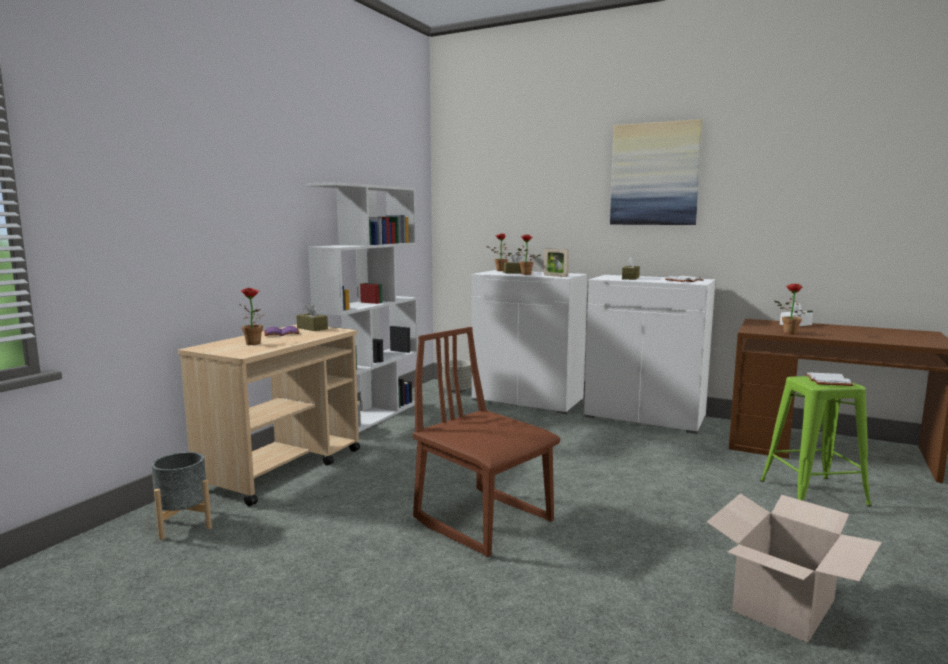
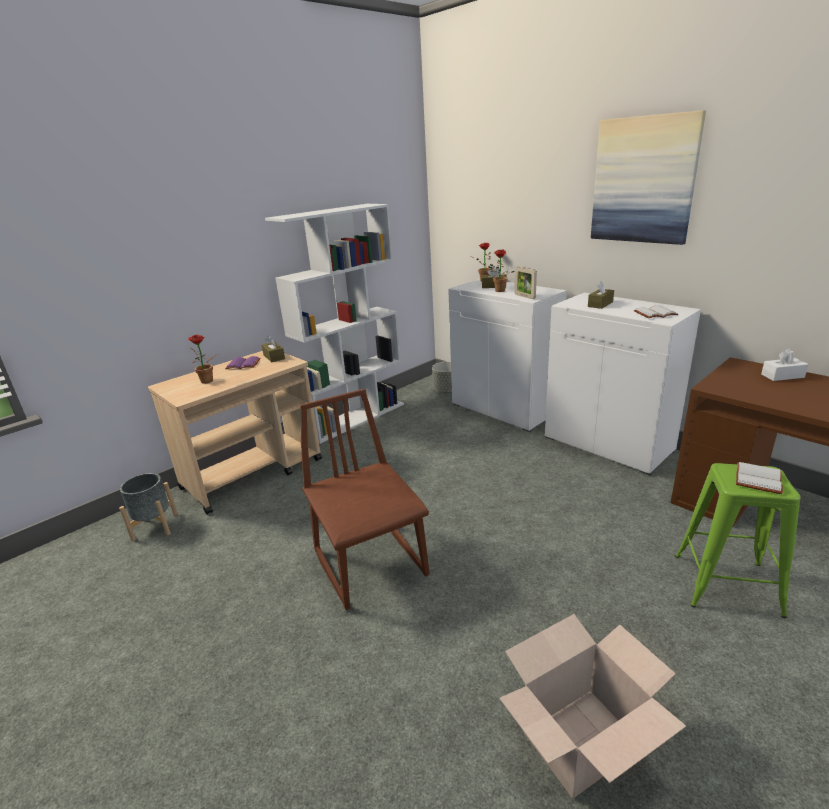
camera: 20 degrees right, 15 degrees up
(788, 333) = (754, 396): potted plant -> none

